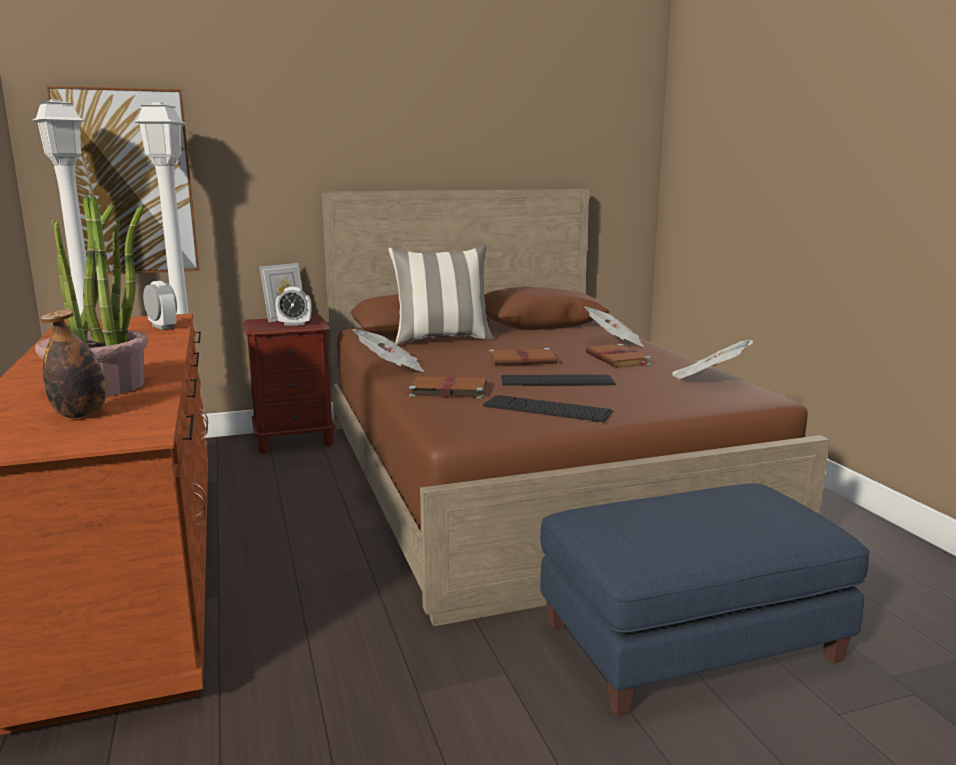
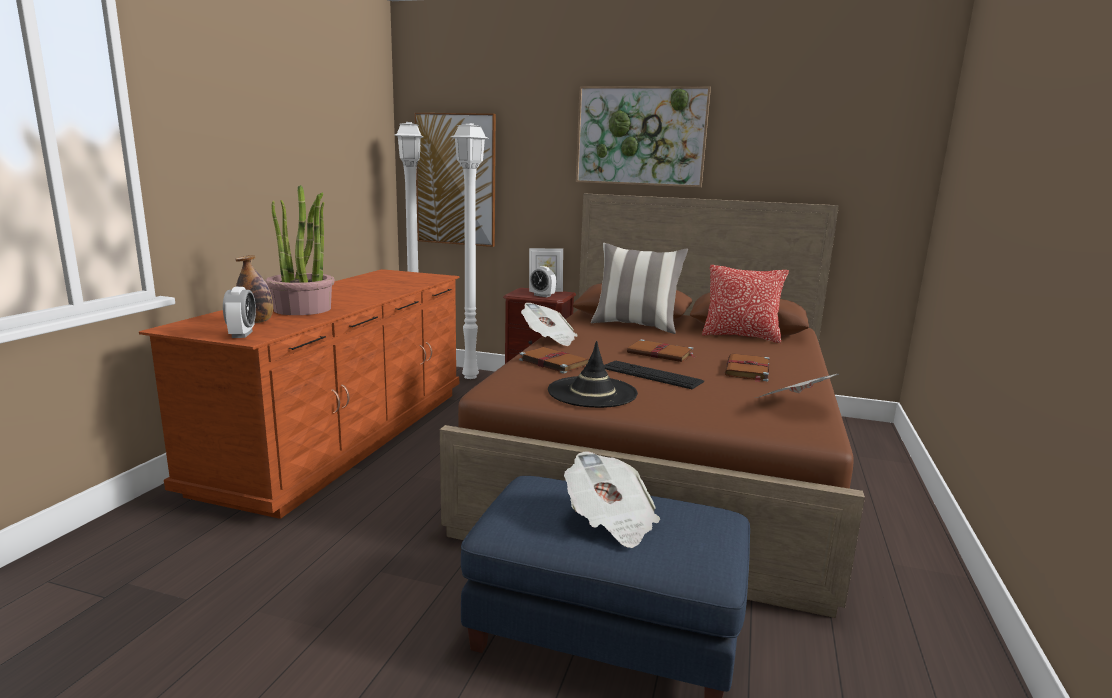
camera: 35 degrees right, 0 degrees up
(162, 327) = (420, 281): alarm clock -> alarm clock (242, 334)
(381, 120) = (640, 136): none -> picture
(547, 409) = (592, 392): keyboard -> black hat
(550, 331) = (740, 336): none -> pillow
(614, 343) = (778, 357): newspaper -> newspaper (610, 521)

